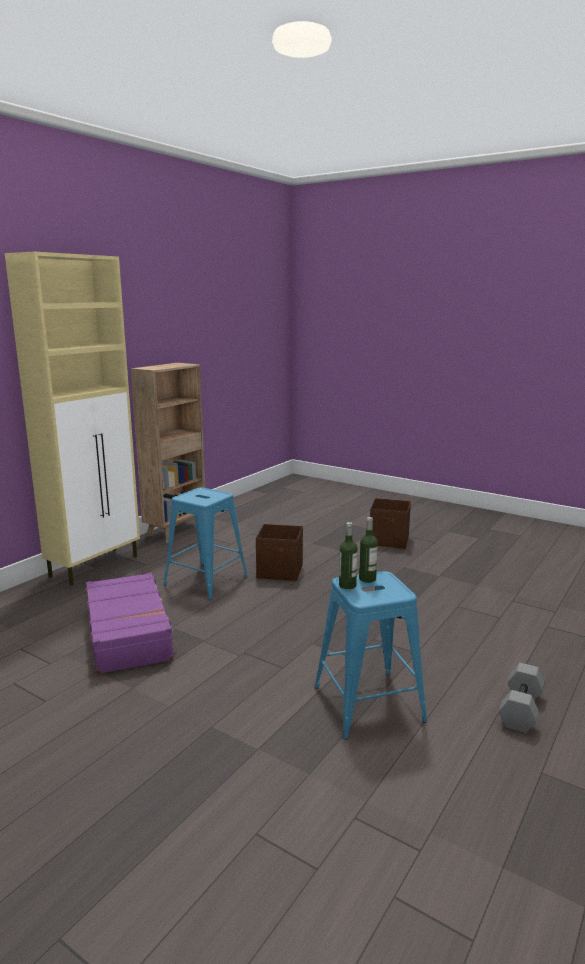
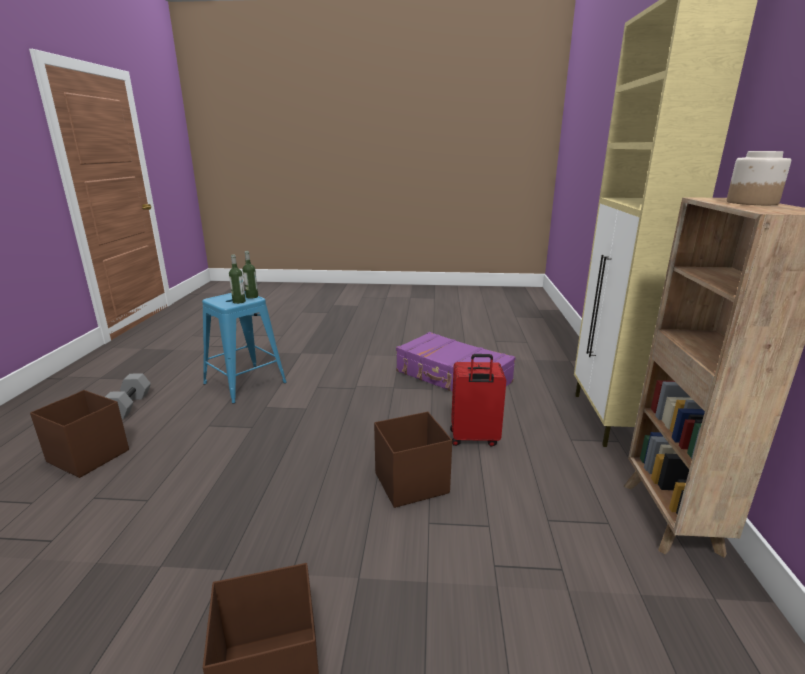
camera: 150 degrees right, 5 degrees up
(161, 366) = (751, 203): none -> jar
(205, 581) = (474, 438): blue stool -> red suitcase
(528, 653) = (88, 456): none -> brown storage box

